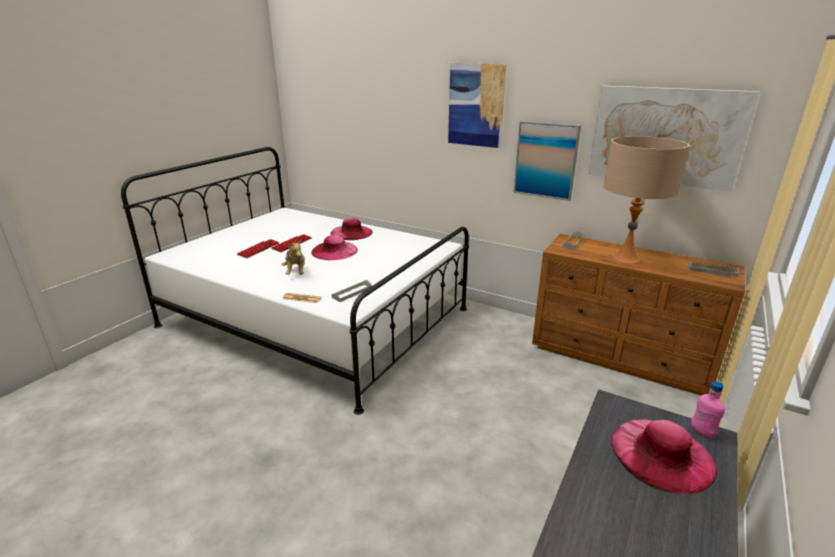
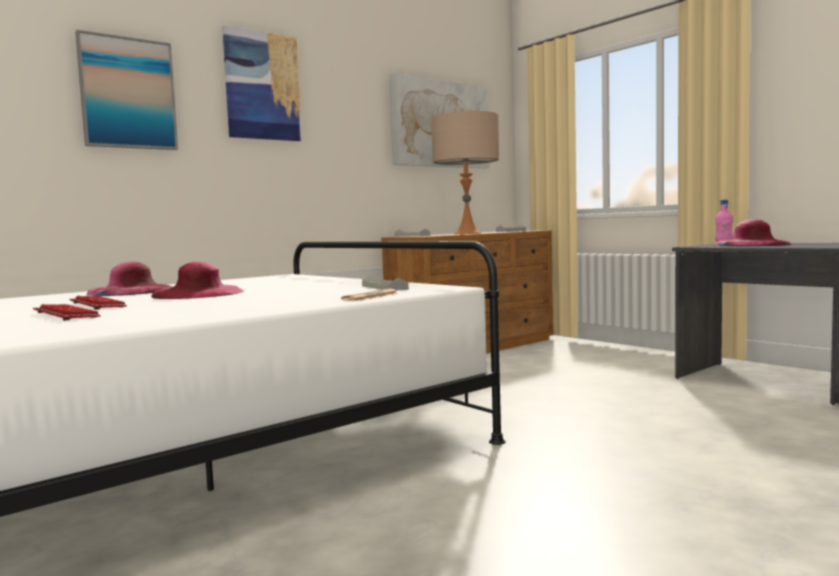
camera: 70 degrees left, 20 degrees down
(296, 272) = (252, 300): plush toy -> none
(546, 160) = (351, 154): picture -> picture (128, 93)

